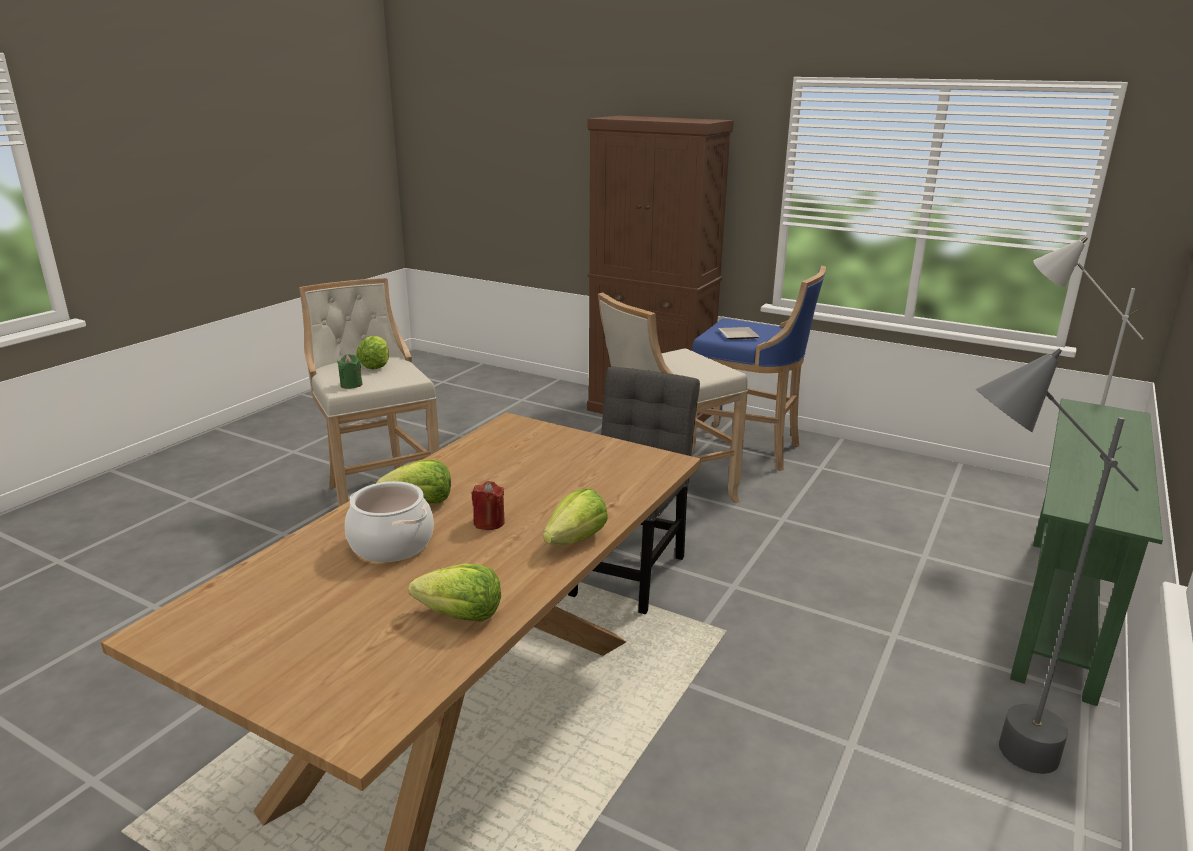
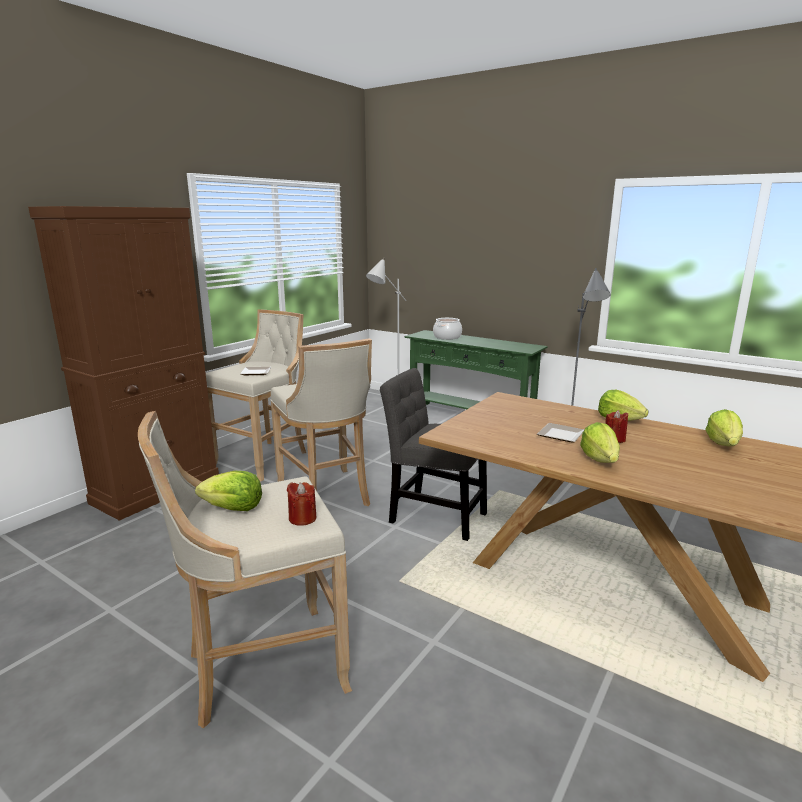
camera: 85 degrees left, 5 degrees down
(351, 385) = (302, 518): green candle -> red candle
(391, 544) = (665, 465): cooking pot -> cooking pot (447, 337)
(507, 488) = (562, 435): none -> plate
(748, 449) = (265, 458): blue stool -> beige stool

